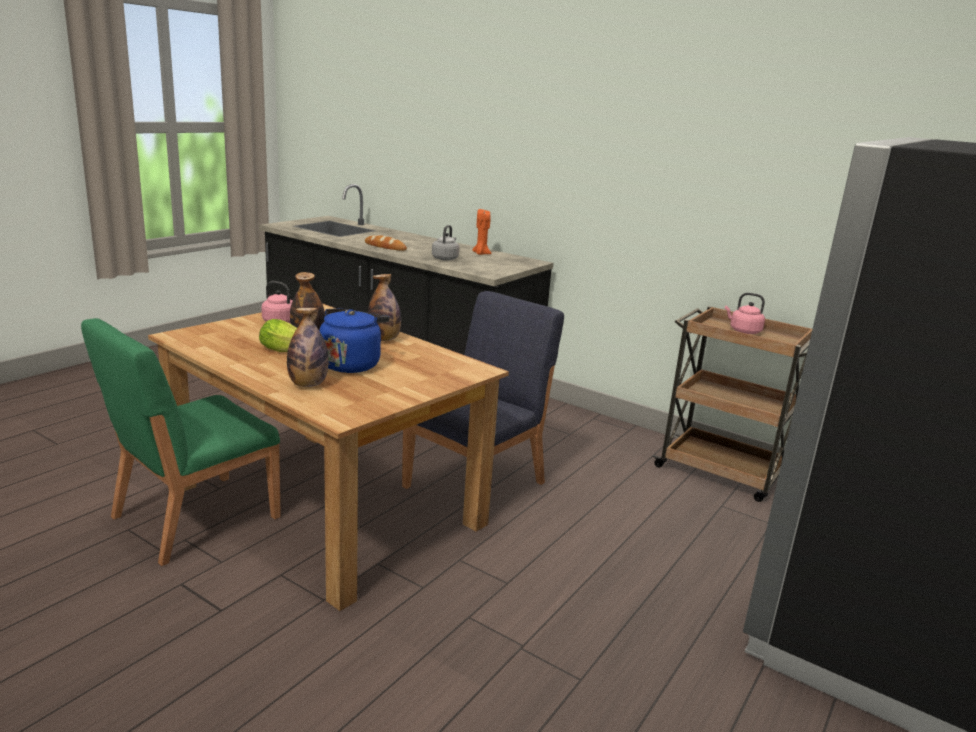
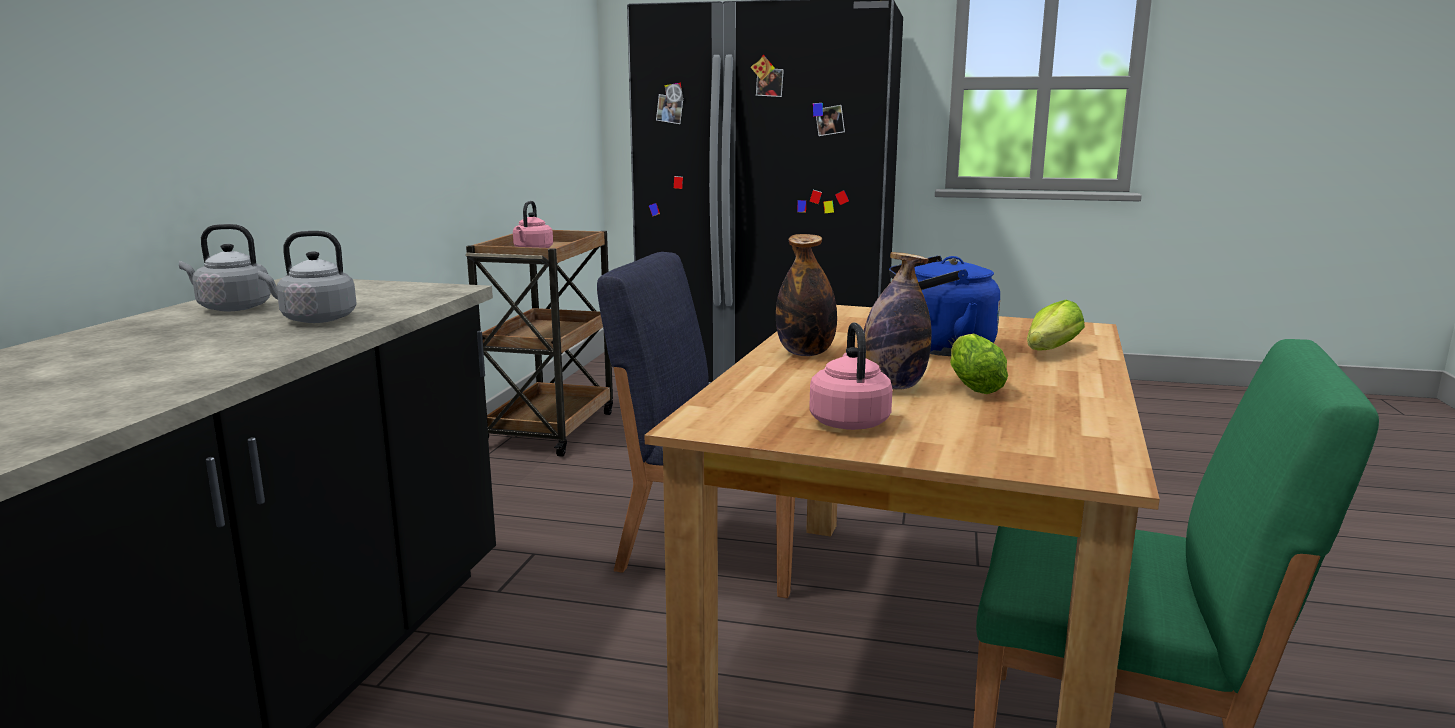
camera: 110 degrees left, 5 degrees down
(308, 384) = (1048, 352): bottle -> lettuce
(385, 247) = (178, 373): bread -> none
(481, 254) = (231, 308): orange candle -> grey kettle

